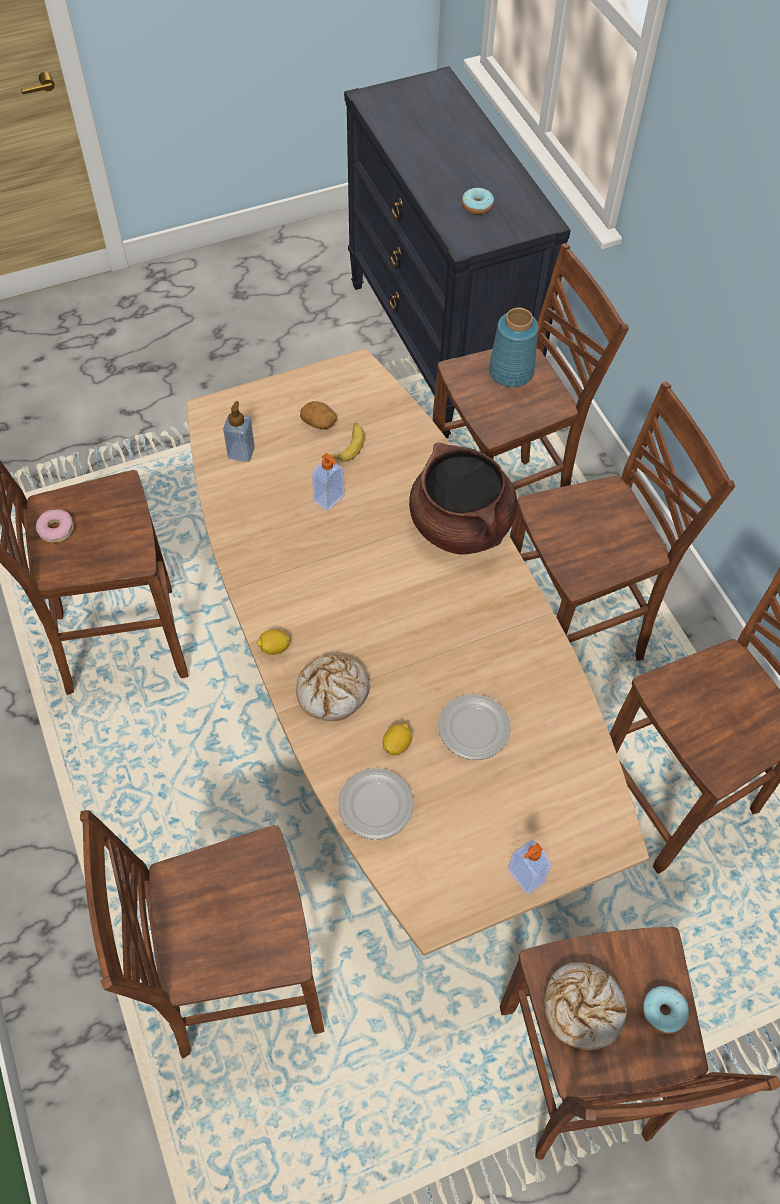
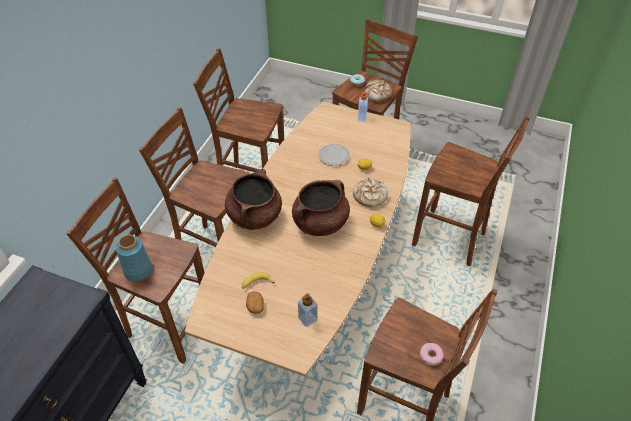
camera: 135 degrees left, 10 degrees down
(329, 499) = (293, 265): soap dispenser -> none
(358, 585) = (320, 223): none -> brown cooking pot
(376, 806) = (389, 158): plate -> none
(477, 206) = (44, 317): donut -> none

